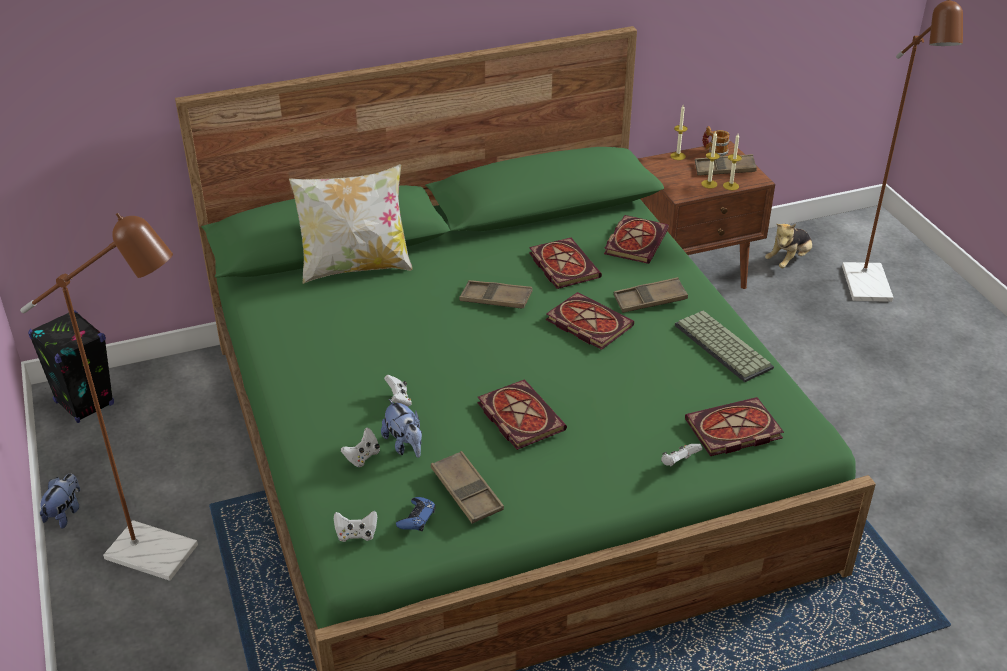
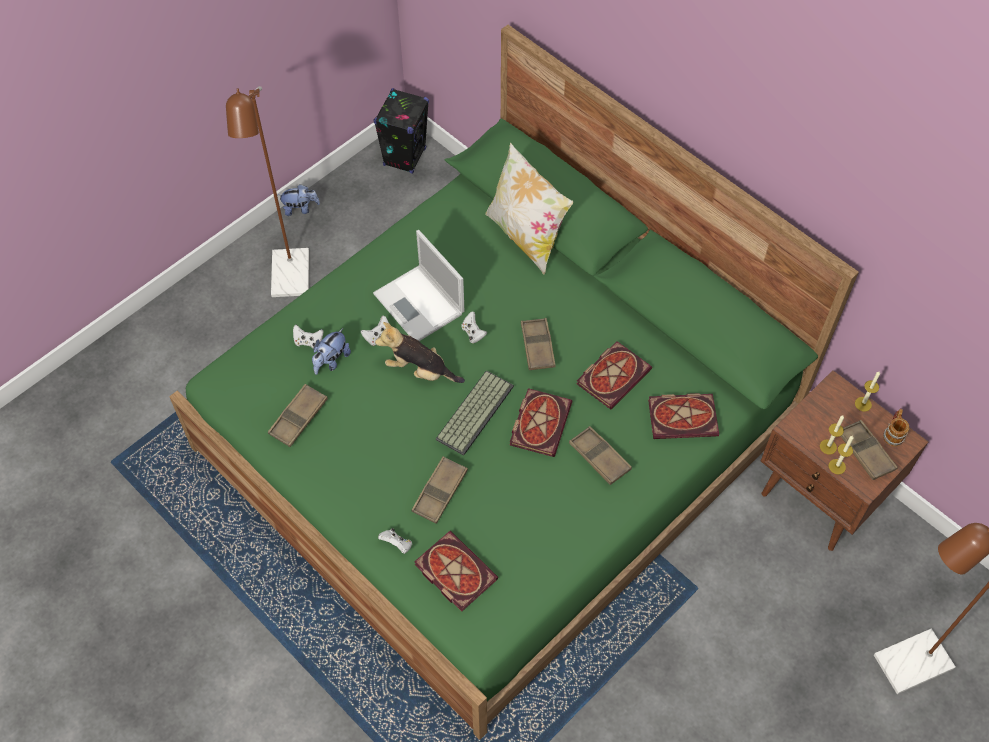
camera: 65 degrees right, 20 degrees up
(356, 534) = (235, 372): white game controller -> white game controller (473, 333)
(381, 358) = (420, 304): none -> laptop
(416, 518) = (262, 399): blue game controller -> none
(518, 416) = (396, 418): book -> none
(629, 414) = (440, 492): none -> brown tray
(720, 346) = (562, 532): keyboard -> keyboard (474, 411)
(789, 260) = (906, 577): plush toy -> plush toy (419, 370)

